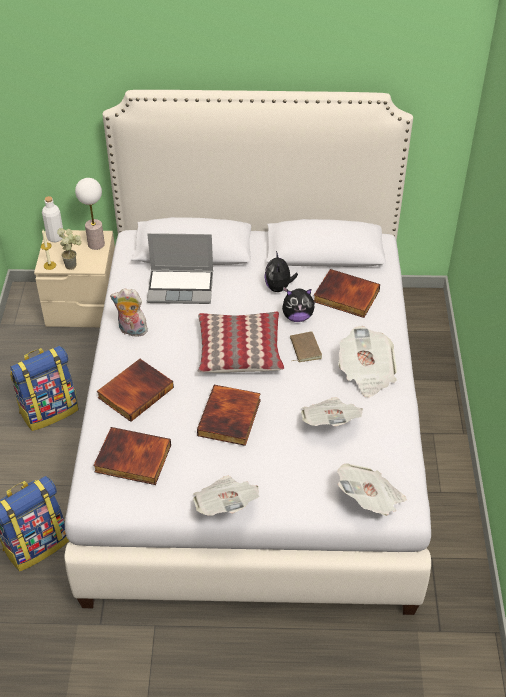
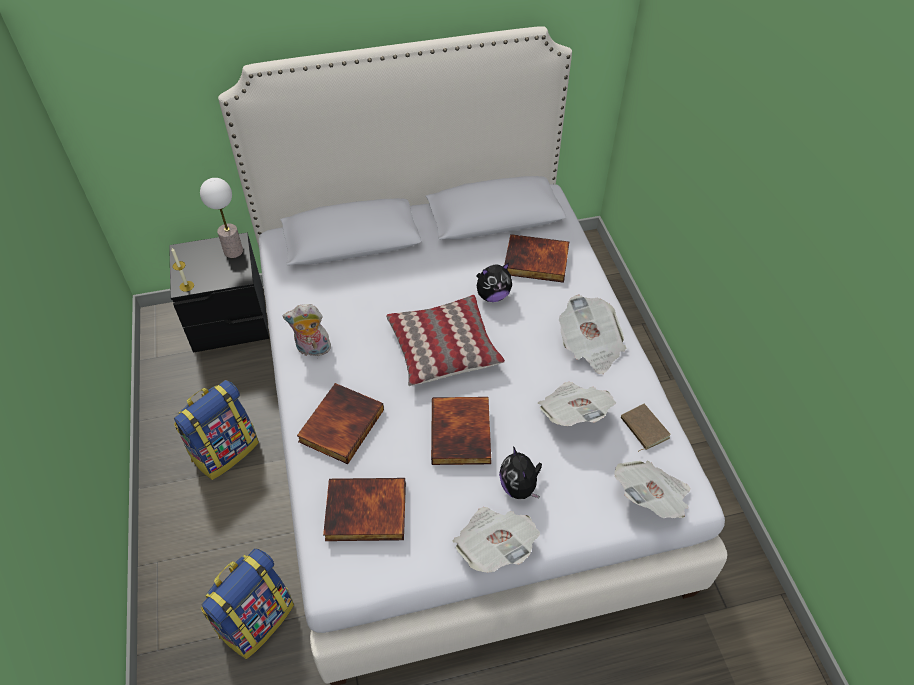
camera: 15 degrees left, 5 degrees up
(55, 237) = (184, 252): white bottle -> none
(74, 265) = (215, 280): potted plant -> none
(84, 306) = (230, 320): beige nightstand -> black nightstand
(181, 287) = (353, 285): laptop -> none
(279, 288) = (461, 266): plush toy -> plush toy (519, 487)
(304, 348) = (513, 331): brown book -> brown book (643, 428)

